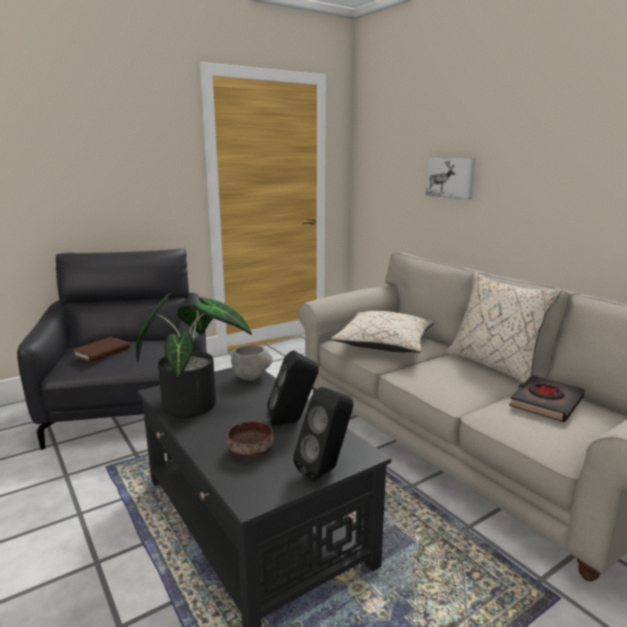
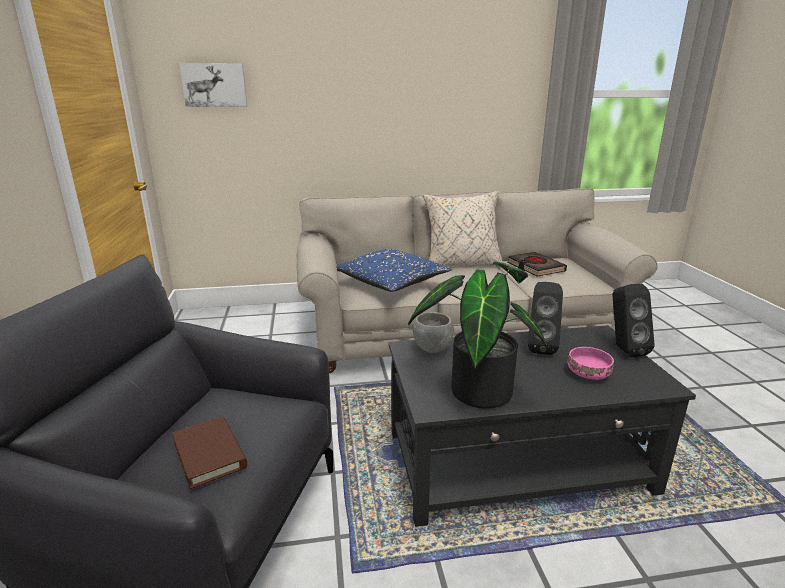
camera: 65 degrees left, 5 degrees up
(250, 451) = (589, 374): brown bowl -> pink bowl
(384, 344) = (391, 282): beige pillow -> blue pillow
(451, 177) = (317, 113): picture -> picture (214, 85)

